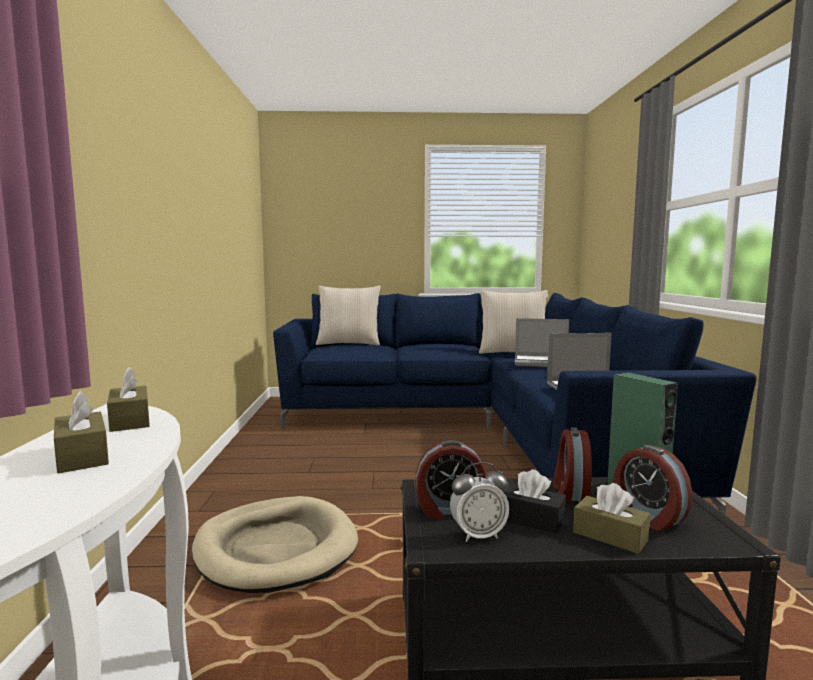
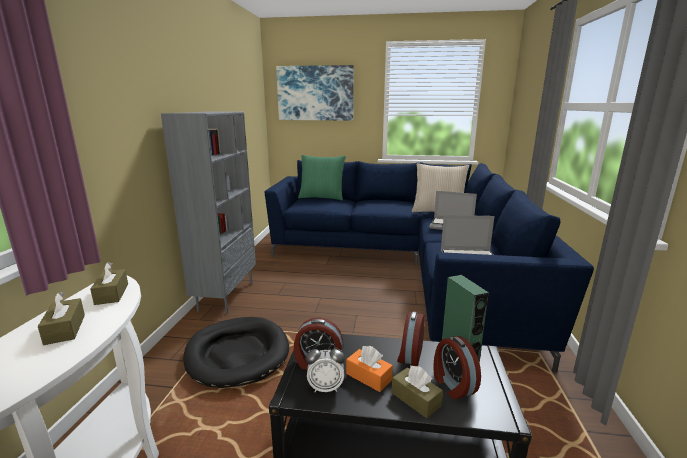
camera: 10 degrees right, 10 degrees up
(228, 479) = (225, 296): none -> grey bookcase
(276, 548) = (237, 354): beige dog bed -> black dog bed
(333, 208) = (315, 93): none -> picture
(349, 344) = (322, 197): beige pillow -> green pillow
(530, 519) = (368, 377): black tissue box -> orange tissue box

